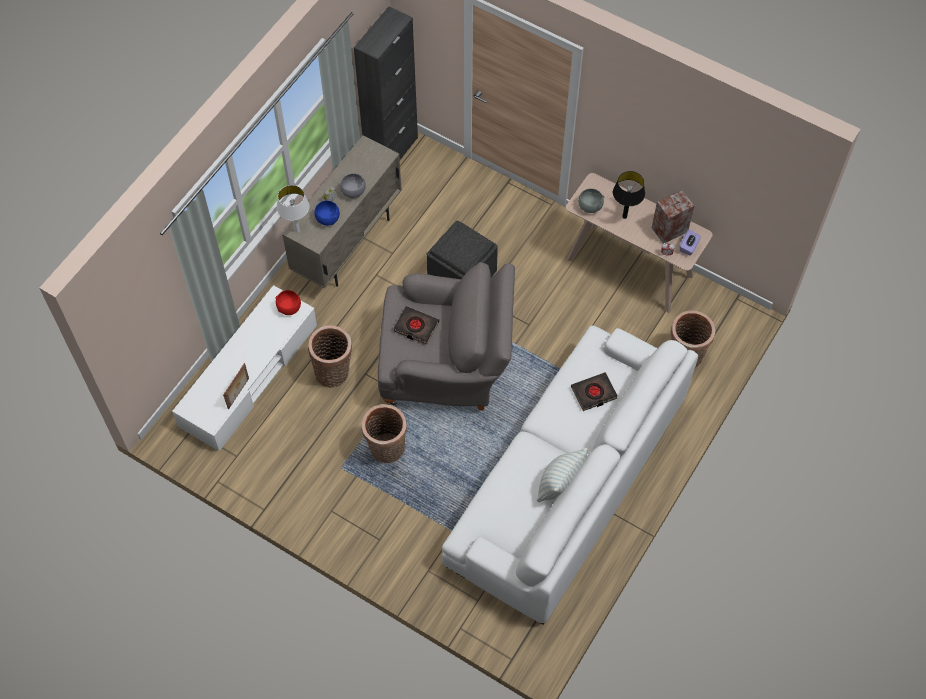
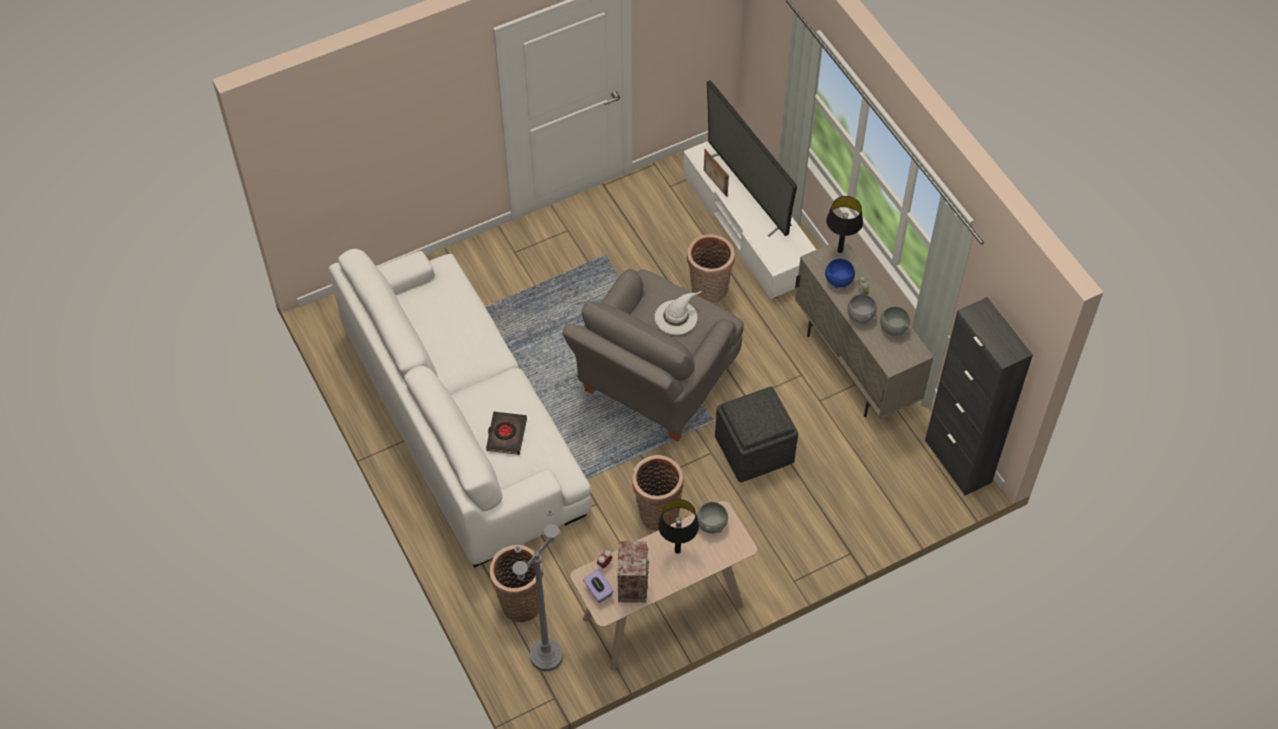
camera: 120 degrees right, 5 degrees down
(233, 366) = (747, 190): none -> television
(289, 308) = (784, 257): red bowl -> none
(297, 230) = (840, 251): white table lamp -> black table lamp
(352, 168) = (892, 328): none -> grey bowl
(387, 450) = (597, 296): basket -> basket (657, 512)
(416, 327) = (676, 316): black book -> white hat
(559, 485) = (435, 357): pillow -> none
(711, 319) = (546, 656): none -> grey floor lamp

